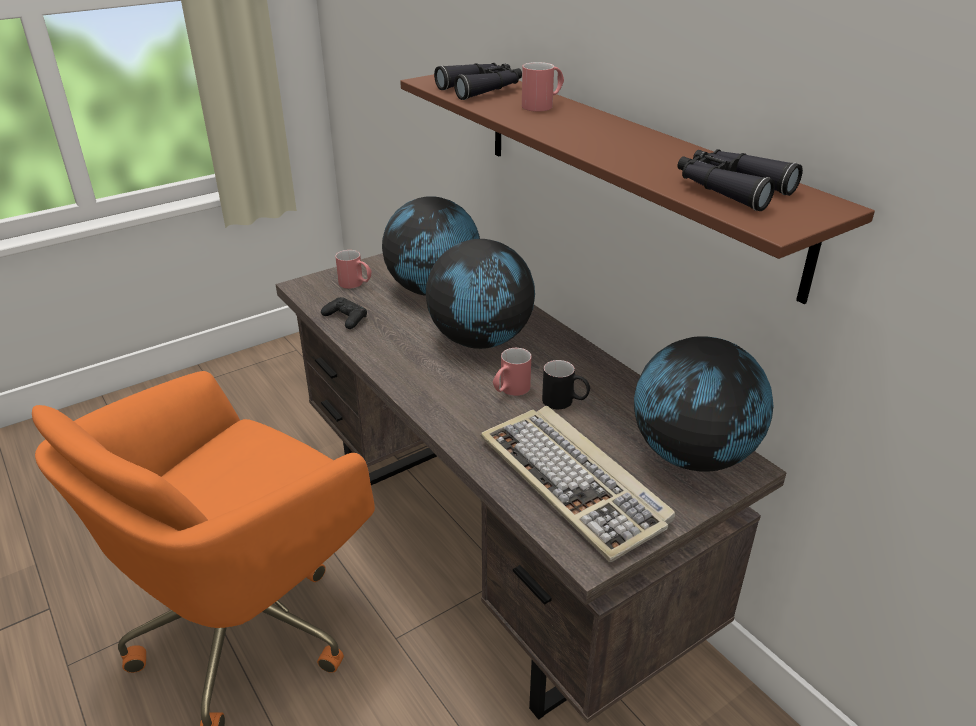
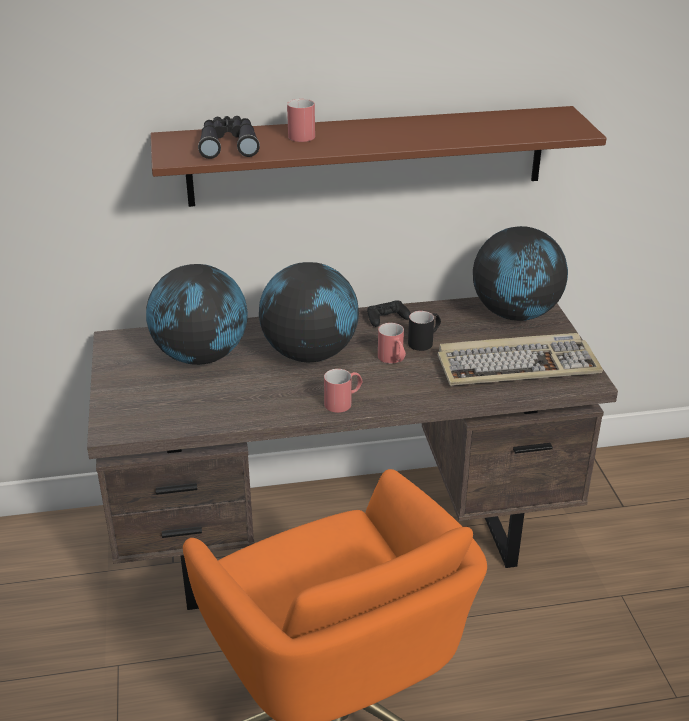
camera: 65 degrees left, 0 degrees up
(345, 318) = (206, 415): black game controller -> black game controller (387, 318)
(356, 284) = (144, 396): red mug -> red mug (343, 402)
(730, 189) = (519, 126): black binoculars -> none

